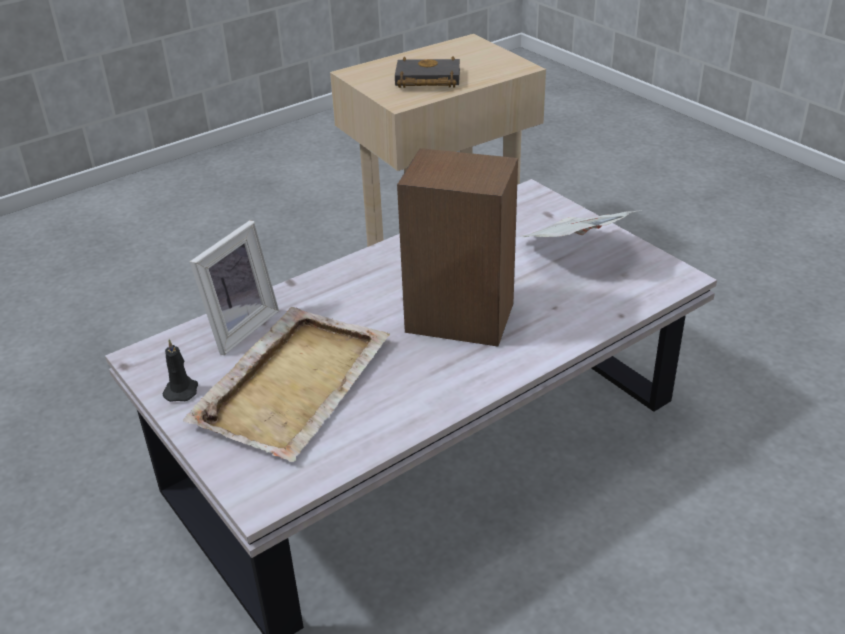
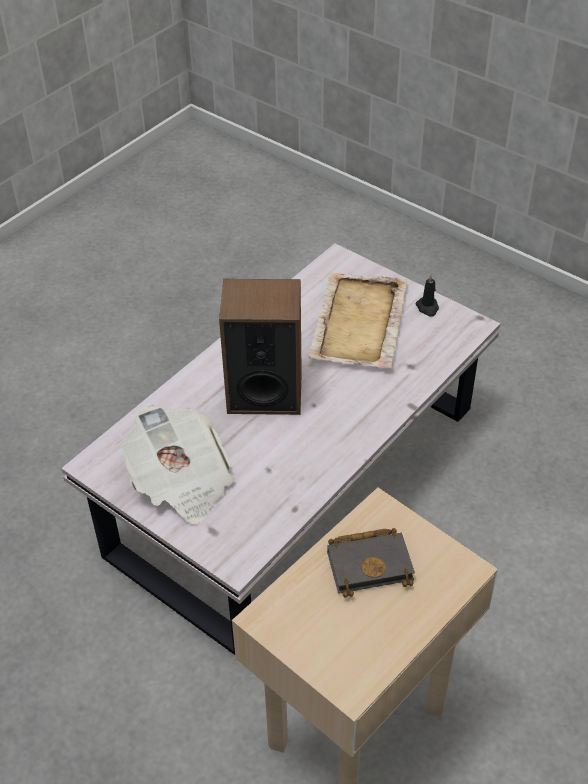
camera: 165 degrees right, 10 degrees up
(238, 327) = (424, 358): picture frame -> none

